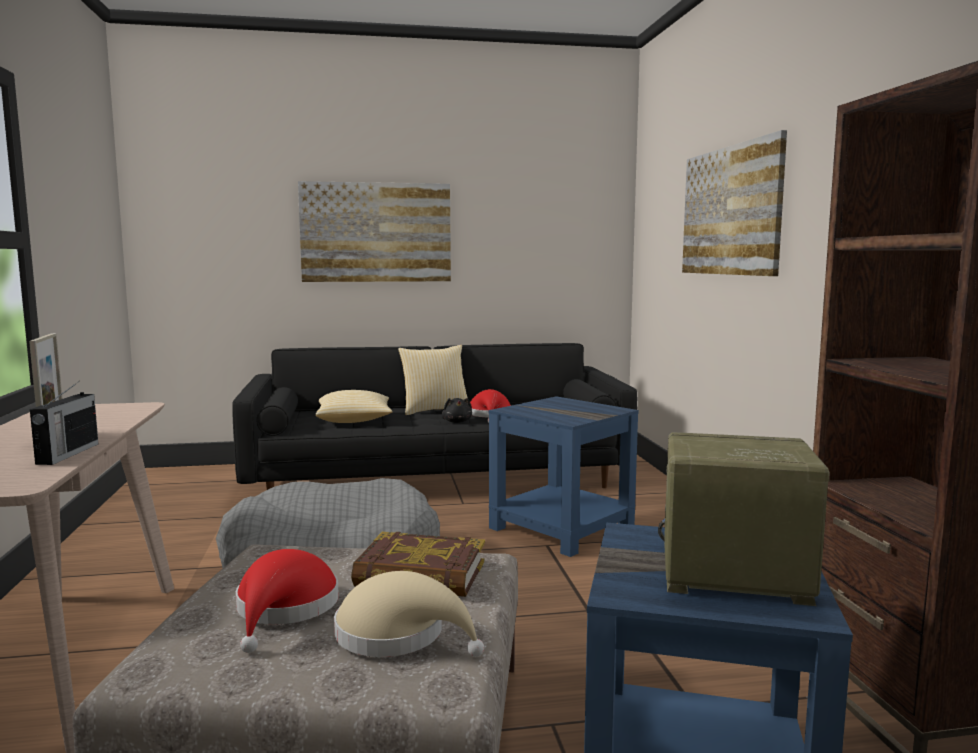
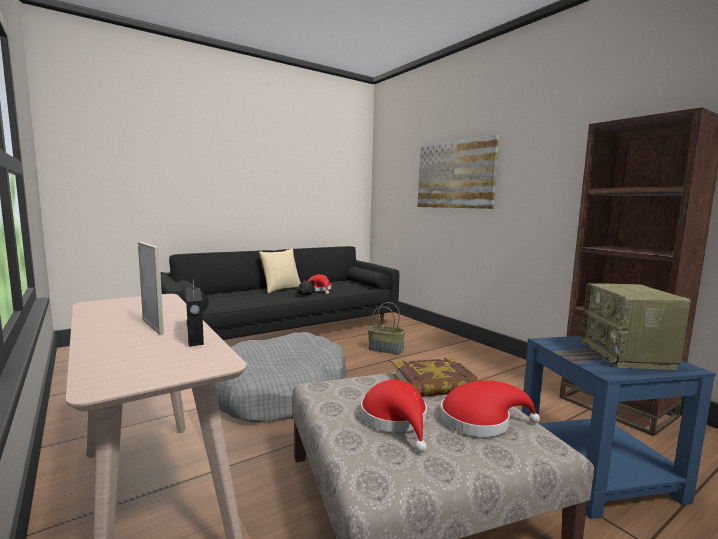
camera: 25 degrees left, 0 degrees up
(354, 420) = (240, 299): pillow -> none
(376, 232) = (232, 178): picture -> none
(398, 635) = (480, 420): beige hat -> red hat
(563, 527) = (386, 349): blue side table -> basket
(731, 576) = (627, 356): radio -> radio turned 75 degrees counterclockwise

